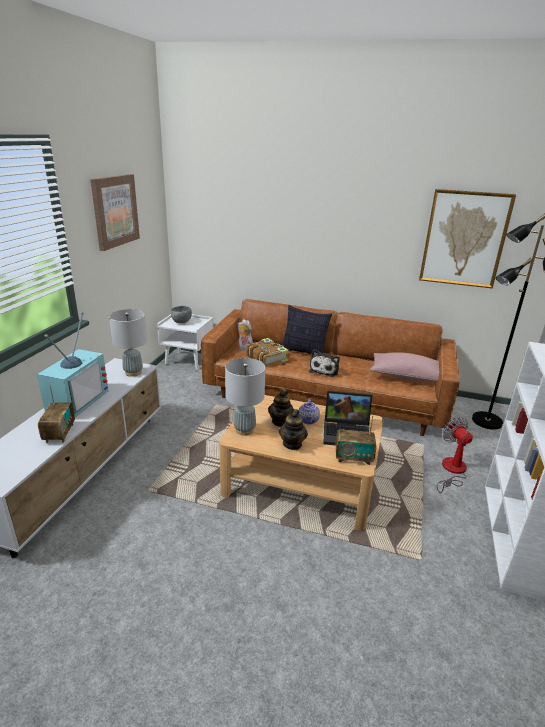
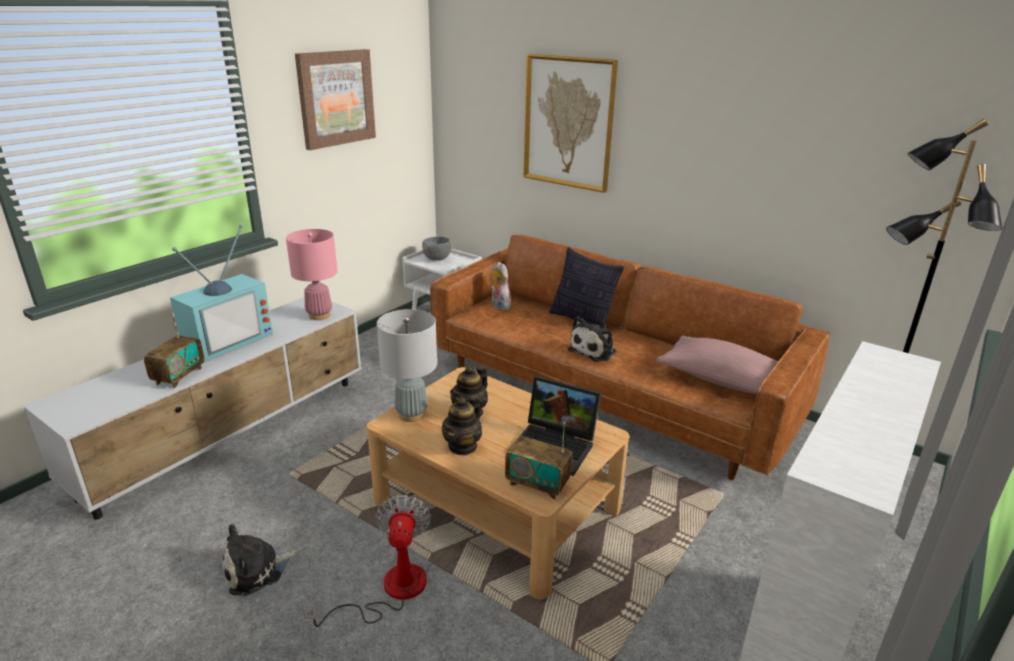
camera: 20 degrees right, 0 degrees up
(133, 373) = (319, 315): grey table lamp -> pink table lamp
(168, 561) = (256, 570): none -> plush toy
(266, 357) = (520, 321): book -> none
(309, 420) = (511, 418): teapot -> none
(452, 471) = (748, 545): fan -> fan (390, 591)
(464, 239) = (853, 161): picture -> picture (568, 122)

